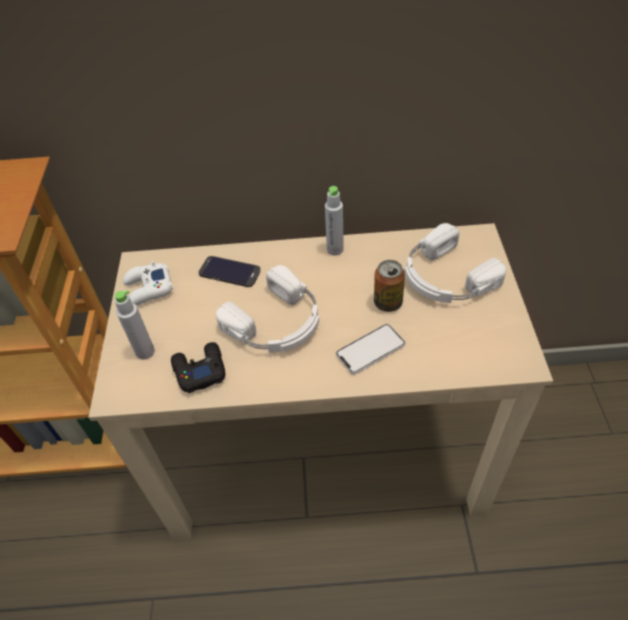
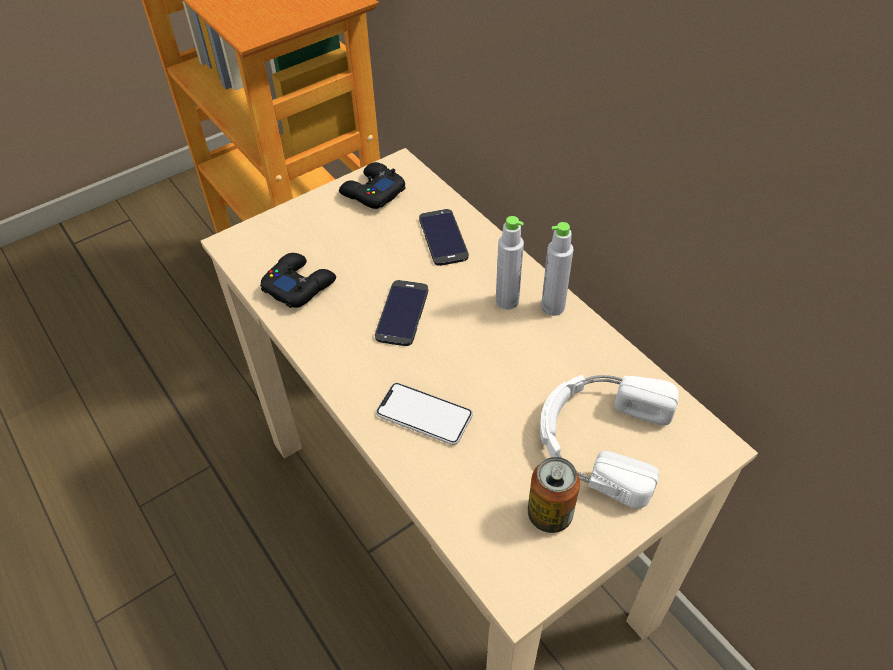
camera: 55 degrees right, 0 degrees up
(145, 352) = (295, 234): grey bottle -> grey bottle (507, 301)
(148, 289) = (372, 192): white game controller -> black game controller
(277, 323) = (402, 313): white headphones -> phone
(387, 303) = (509, 398): can -> can (549, 514)

